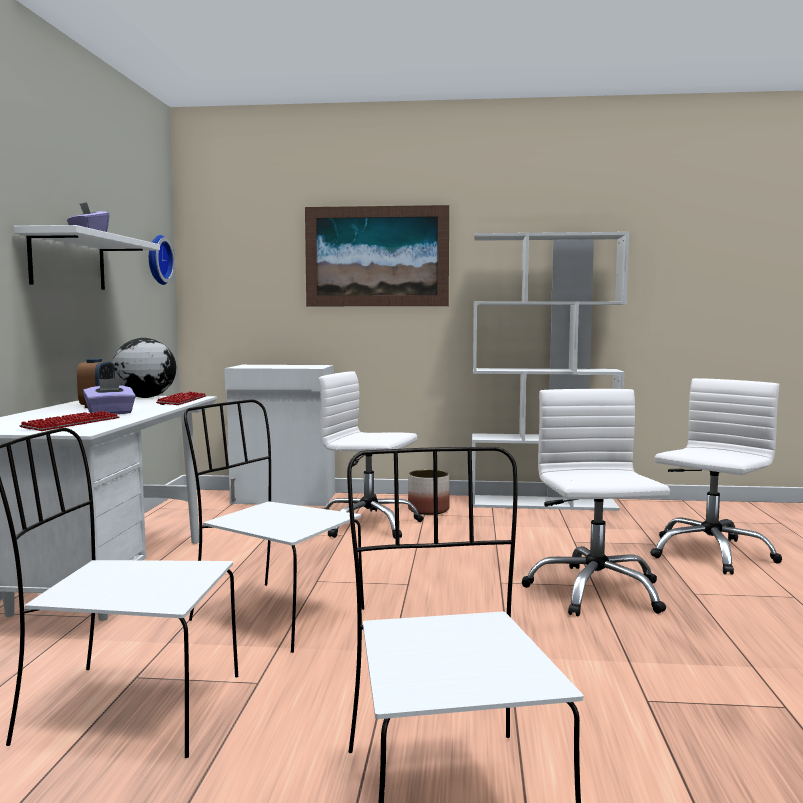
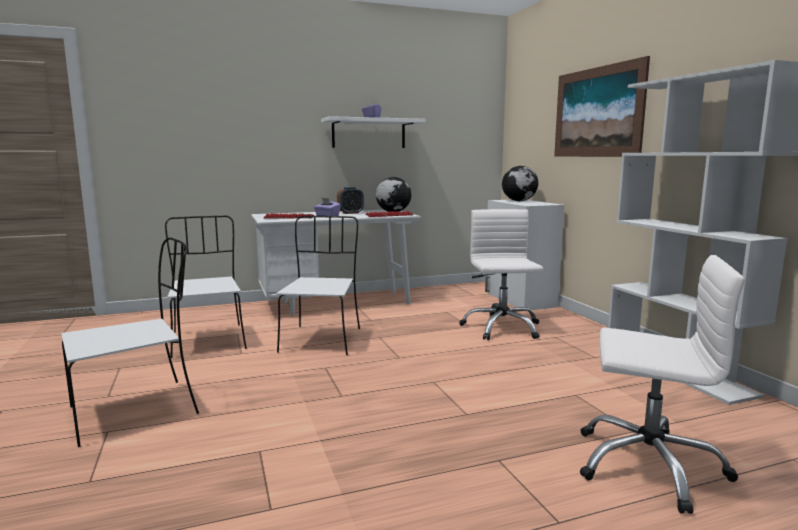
camera: 65 degrees right, 5 degrees up
(157, 260) = (474, 126): wall clock -> none
(266, 366) = (519, 201): none -> globe
(428, 510) = (569, 336): planter -> none
(595, 591) = (452, 415): white office chair -> none

